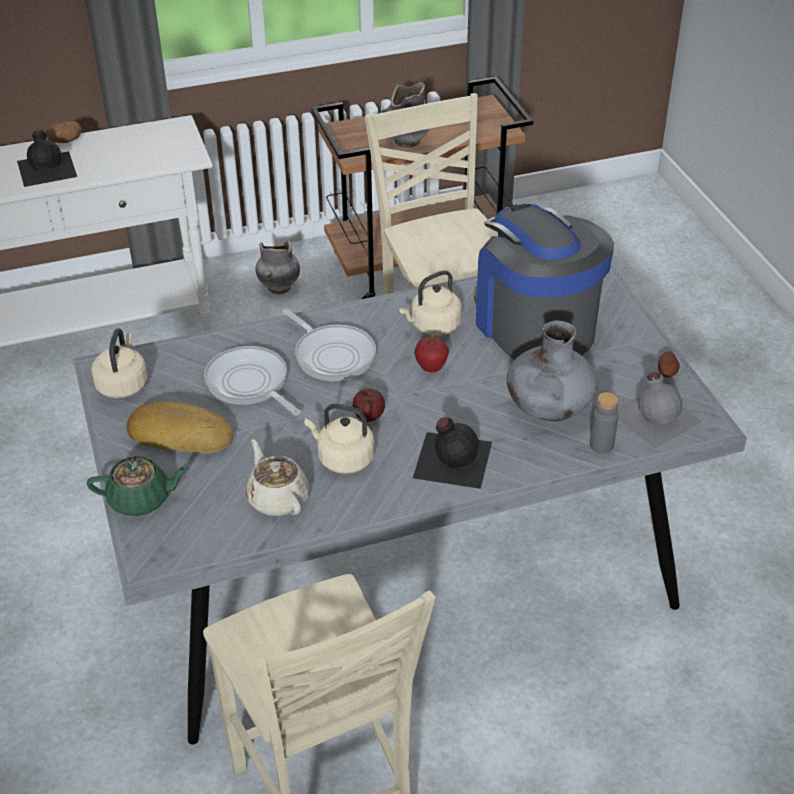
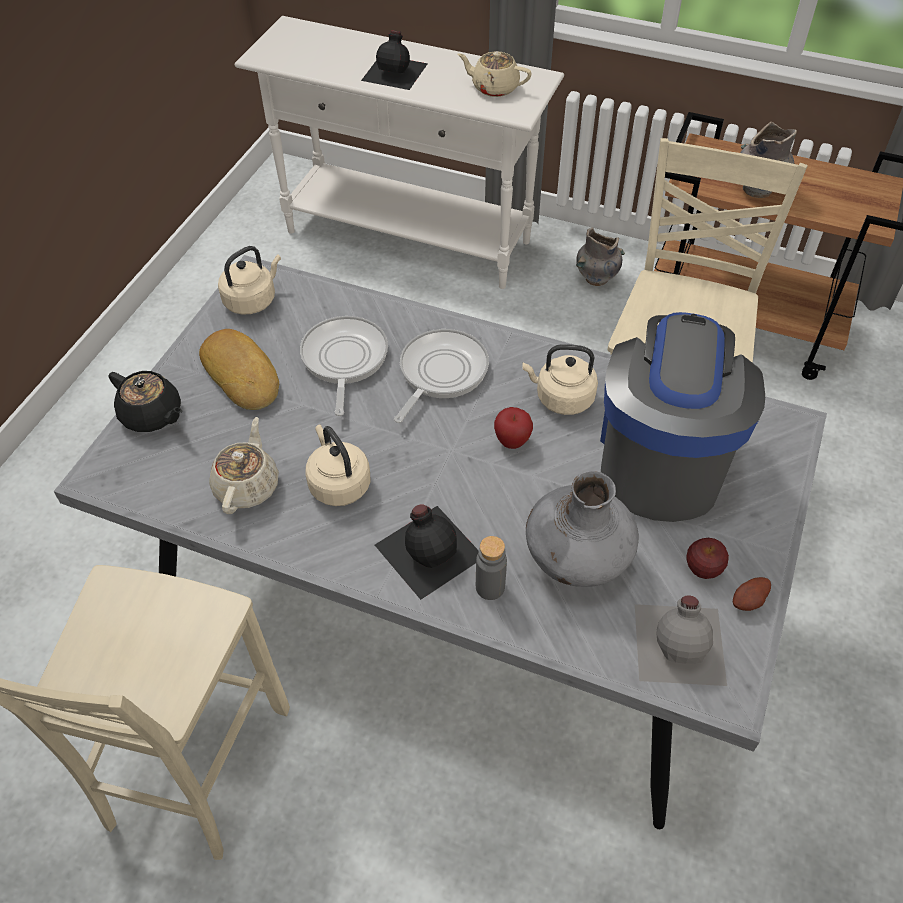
camera: 40 degrees right, 10 degrees up
(65, 141) = (435, 53): potato -> none
(141, 500) = (152, 415): green teapot -> black teapot
(148, 147) = (494, 88): none -> beige teapot
(332, 355) = (440, 373): frying pan -> frying pan turned 150 degrees counterclockwise
(369, 416) = (405, 456): apple -> apple (703, 569)
(601, 445) = (587, 636): grey bottle -> grey bottle (490, 587)

